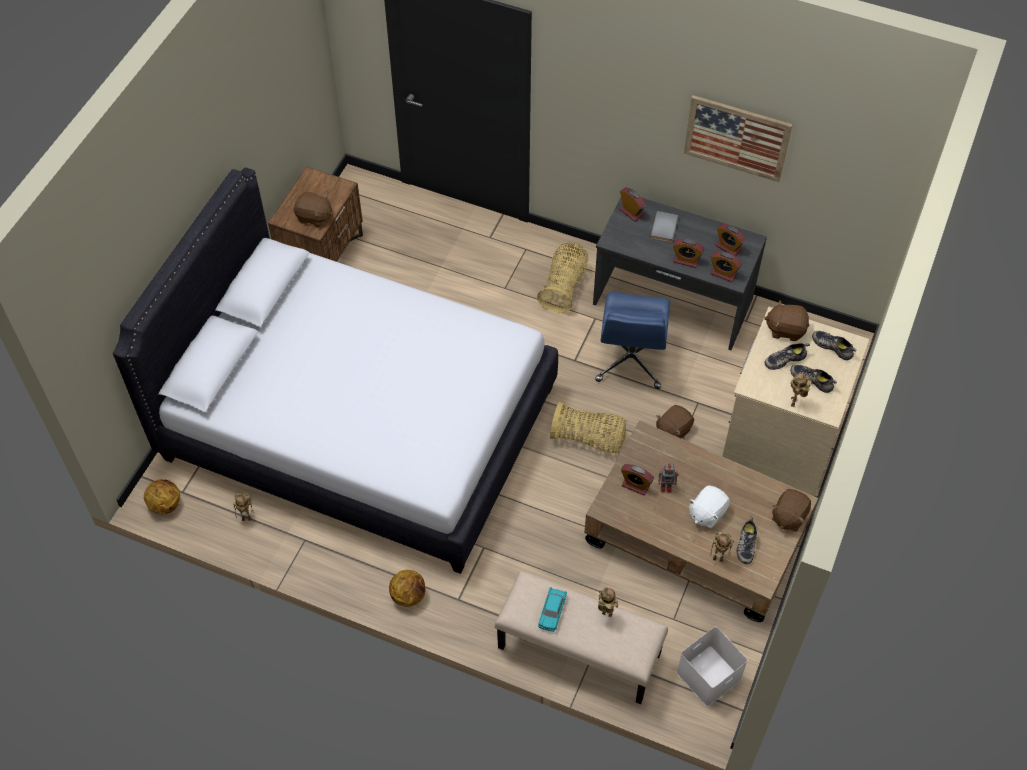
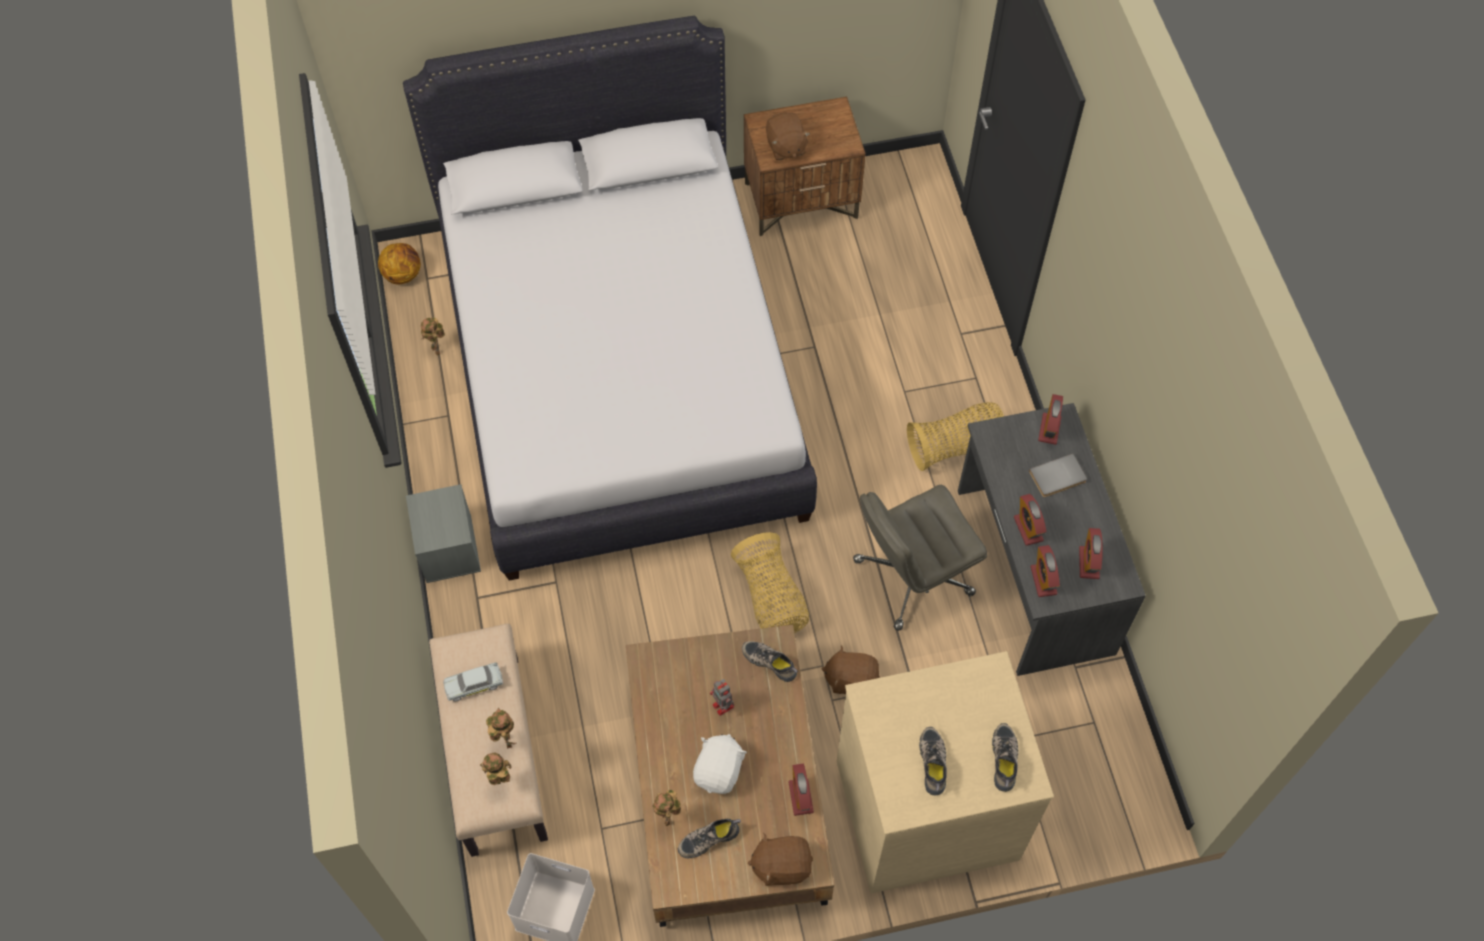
camera: 55 degrees right, 5 degrees up
(409, 595) = (450, 549): basketball -> grey storage box
(552, 611) = (474, 684): turquoise toy car -> white toy car
(631, 361) = (912, 577): blue office chair -> grey office chair
(635, 485) = (700, 673): alarm clock -> alarm clock (800, 797)
(707, 513) = (719, 771): white plush toy -> white plush toy turned 105 degrees clockwise
(737, 138) = (1166, 445): picture -> none
(785, 329) = (986, 690): brown plush toy -> none
(785, 358) = (940, 714): shoe -> shoe (771, 661)
(794, 403) = (881, 762): toy robot -> toy robot (502, 782)

